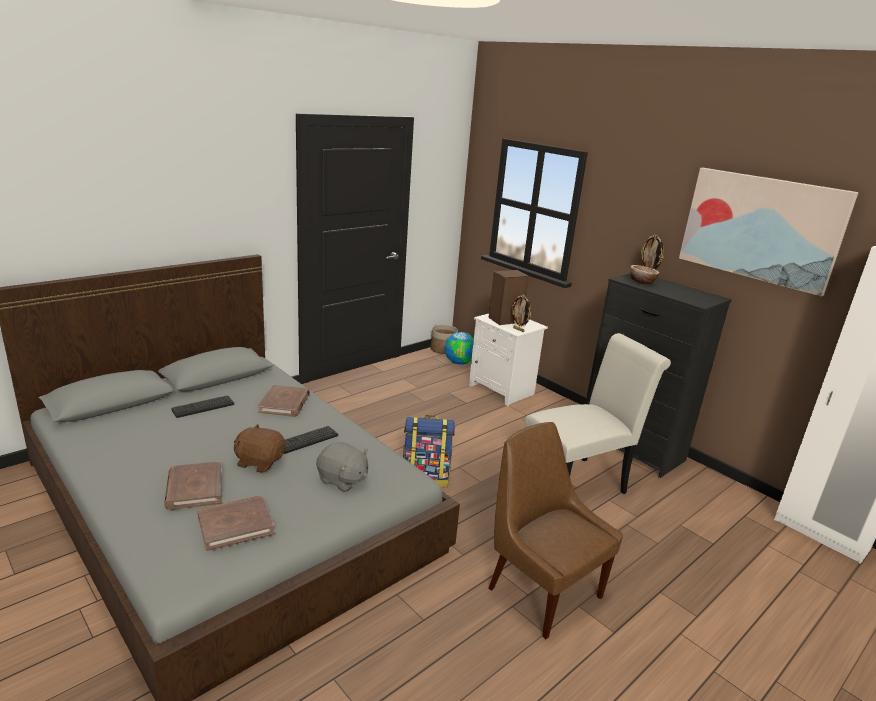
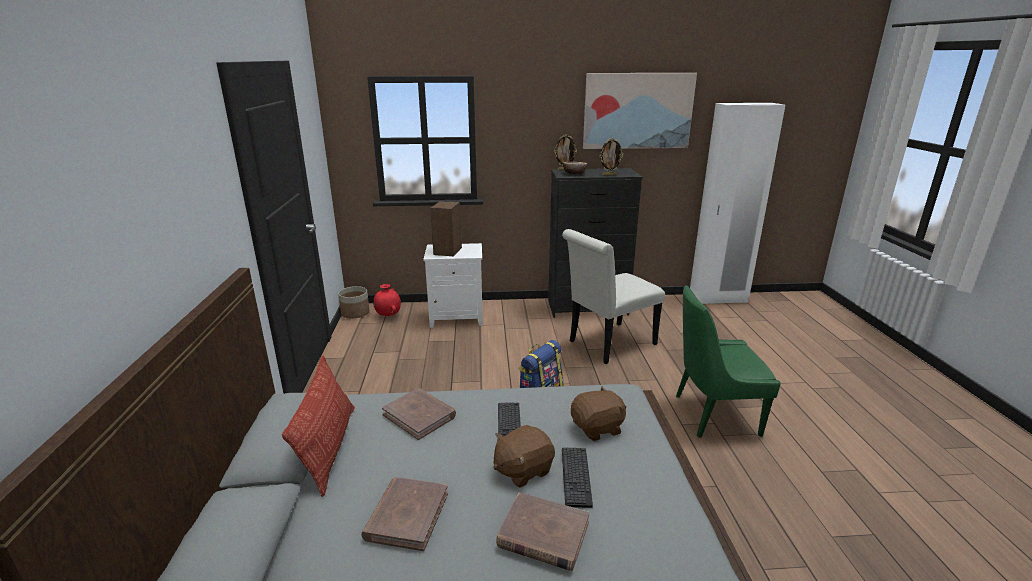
camera: 50 degrees left, 0 degrees up
(203, 407) = (356, 477): keyboard -> keyboard (576, 476)
(223, 388) = (329, 448): none -> pillow
(235, 525) = (636, 521): brown book -> brown book (407, 515)
(342, 480) = (597, 428): grey plush toy -> brown plush toy
(459, 362) = (388, 316): globe -> red vase
(519, 330) = (473, 253): picture frame -> picture frame (609, 175)
(541, 590) = (712, 415): brown chair -> green chair
(578, 482) = (608, 344): white chair -> white chair turned 135 degrees counterclockwise

